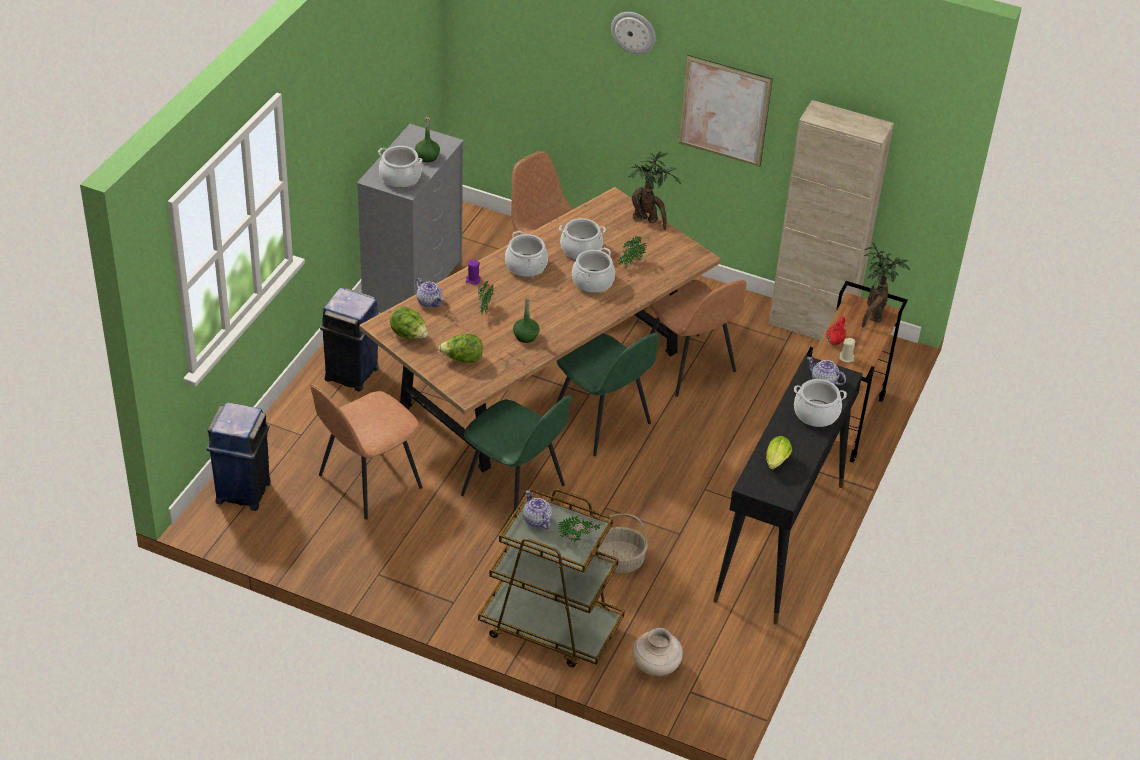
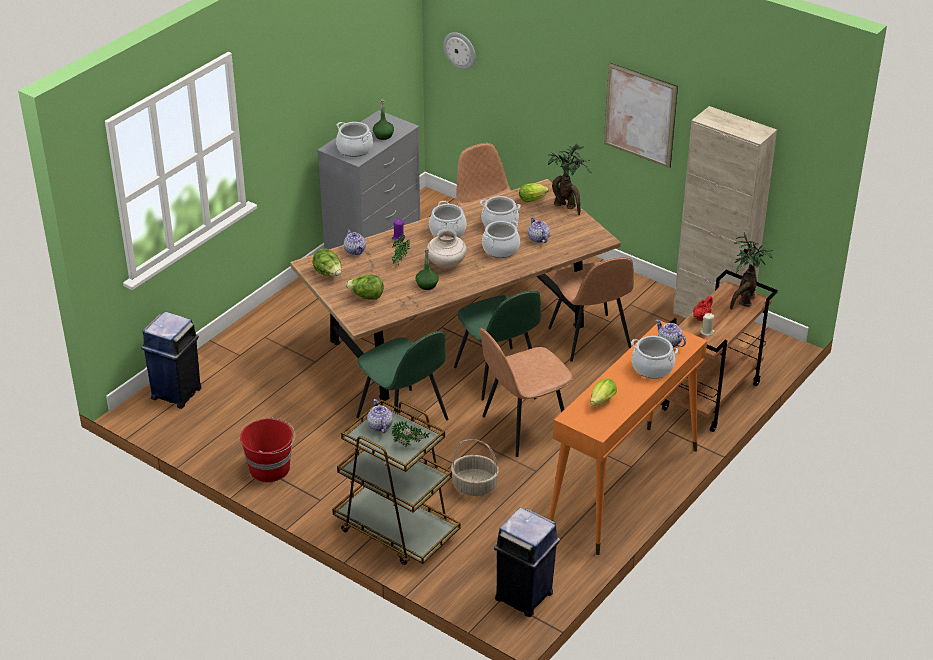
camera: 15 degrees right, 5 degrees down
(352, 374) = (299, 314): blue trash can -> blue trash can (525, 596)
(367, 482) = (281, 398): brown chair -> brown chair (523, 427)
(384, 571) = (270, 468): none -> red bucket
(608, 215) = (533, 199): none -> lettuce
(629, 264) = (538, 238): potted plant -> teapot
(634, 32) = (566, 40): wall clock -> wall clock (460, 50)
(656, 666) = (478, 574): beige vase -> beige vase (446, 264)
(779, 543) = (623, 489): black console table -> orange console table

